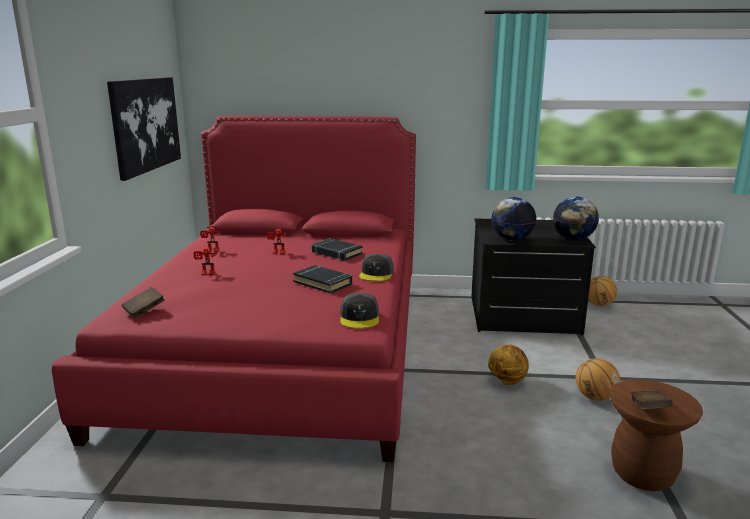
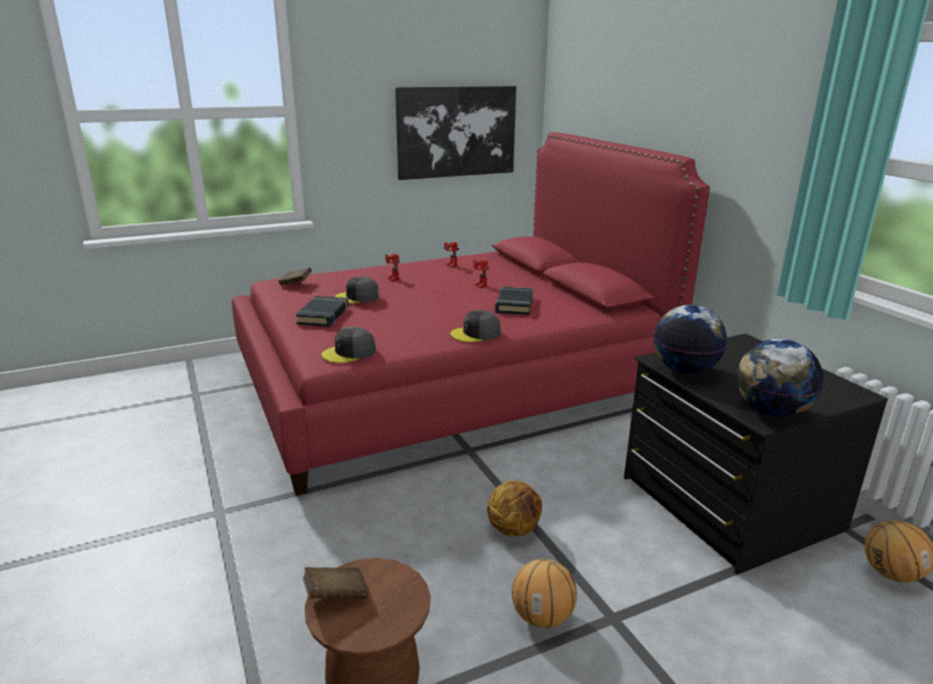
camera: 60 degrees right, 5 degrees up
(235, 293) = (357, 297): none -> grey cap
(323, 283) = (421, 319): black book -> black book (323, 315)

